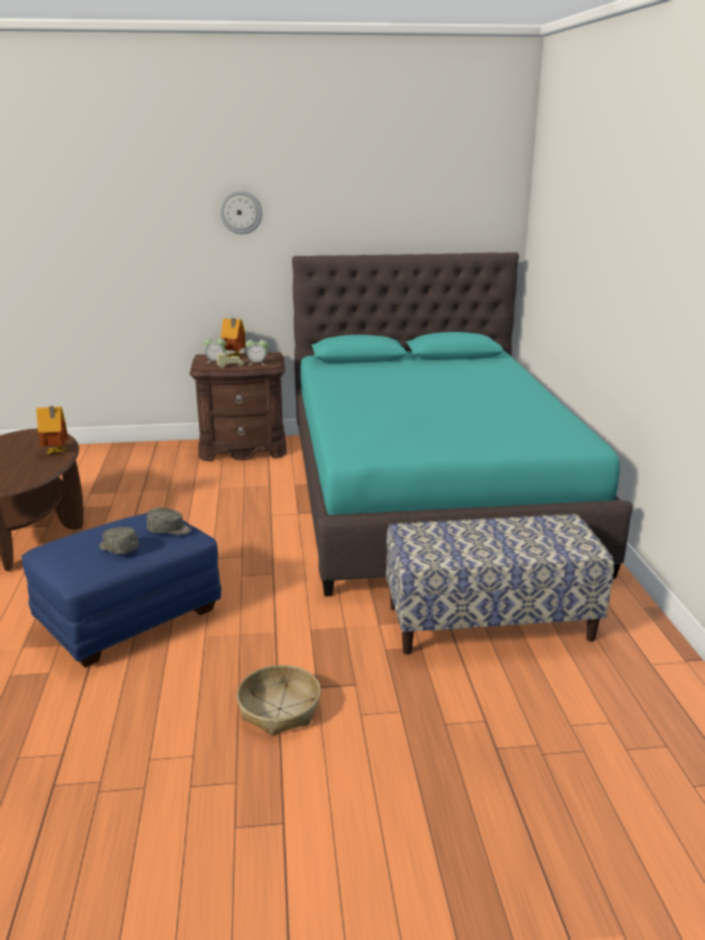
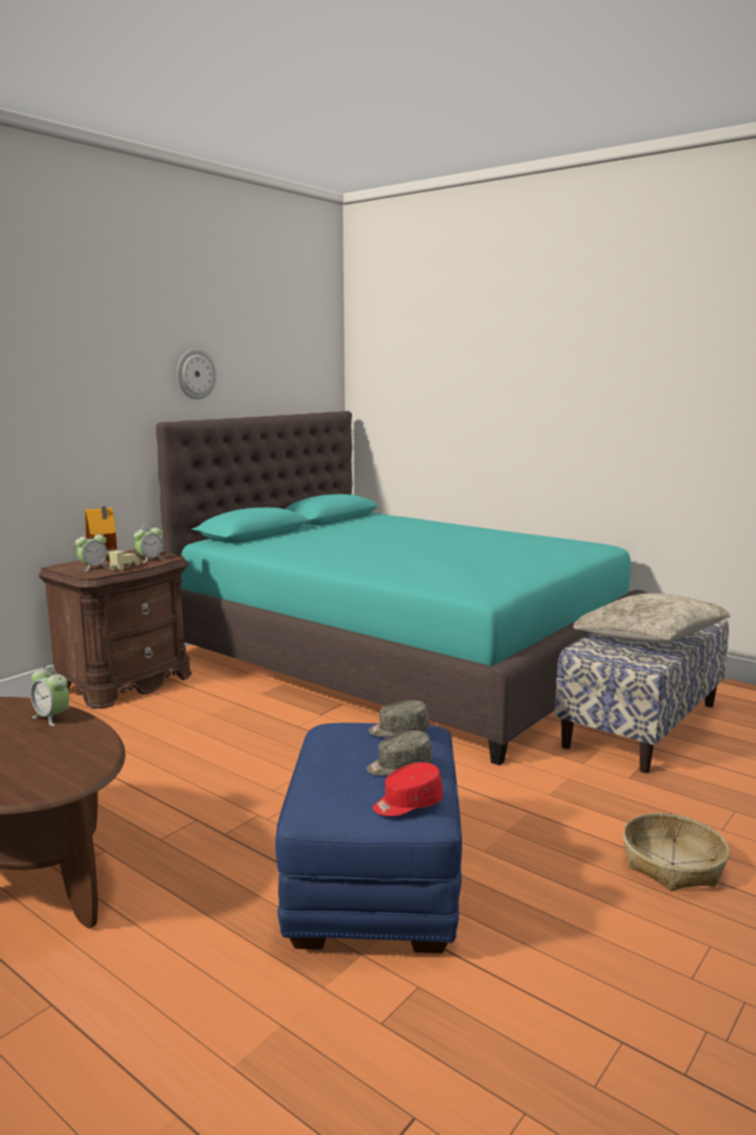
camera: 45 degrees left, 10 degrees down
(56, 453) = (52, 718): toy house -> alarm clock
(75, 567) = (407, 803): none -> red cap
(169, 530) = (398, 731): grey cap -> grey cap turned 135 degrees counterclockwise
(241, 212) = (89, 369): wall clock -> wall clock (195, 374)
(484, 543) = (649, 638): none -> beige pillow

